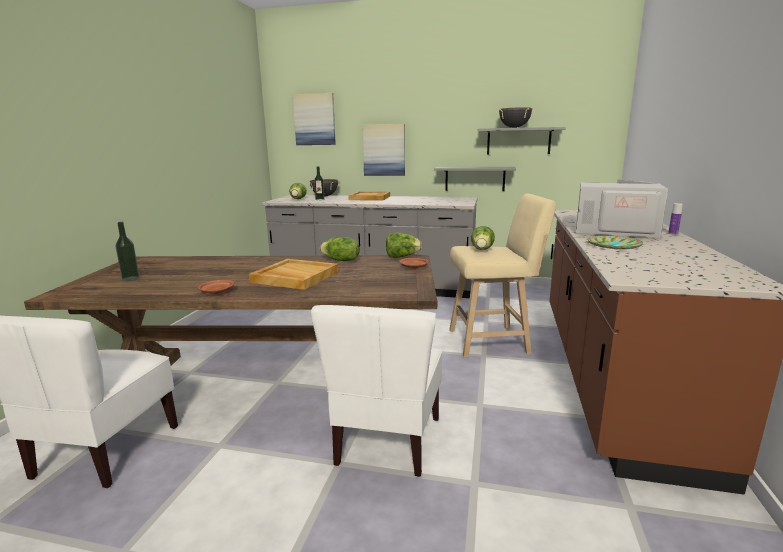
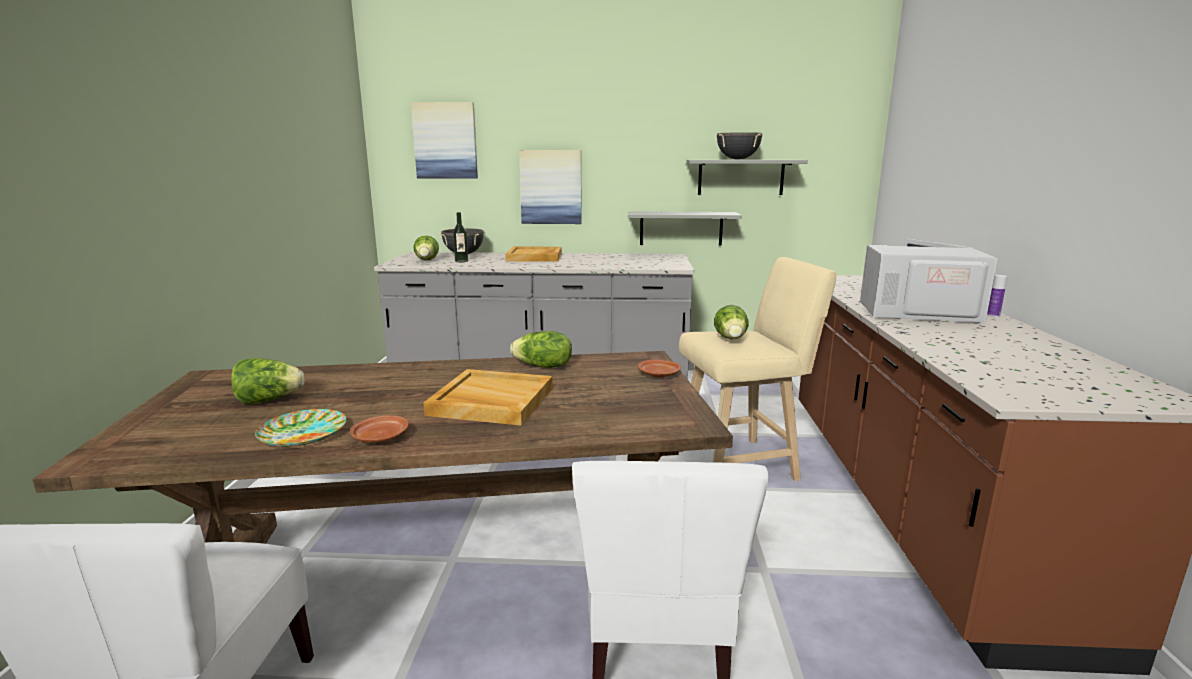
camera: 10 degrees left, 0 degrees up
(130, 278) = (214, 417): bottle -> none
(402, 257) = (630, 356): lettuce -> lettuce (269, 400)
(613, 245) = (939, 338): plate -> plate (302, 433)

